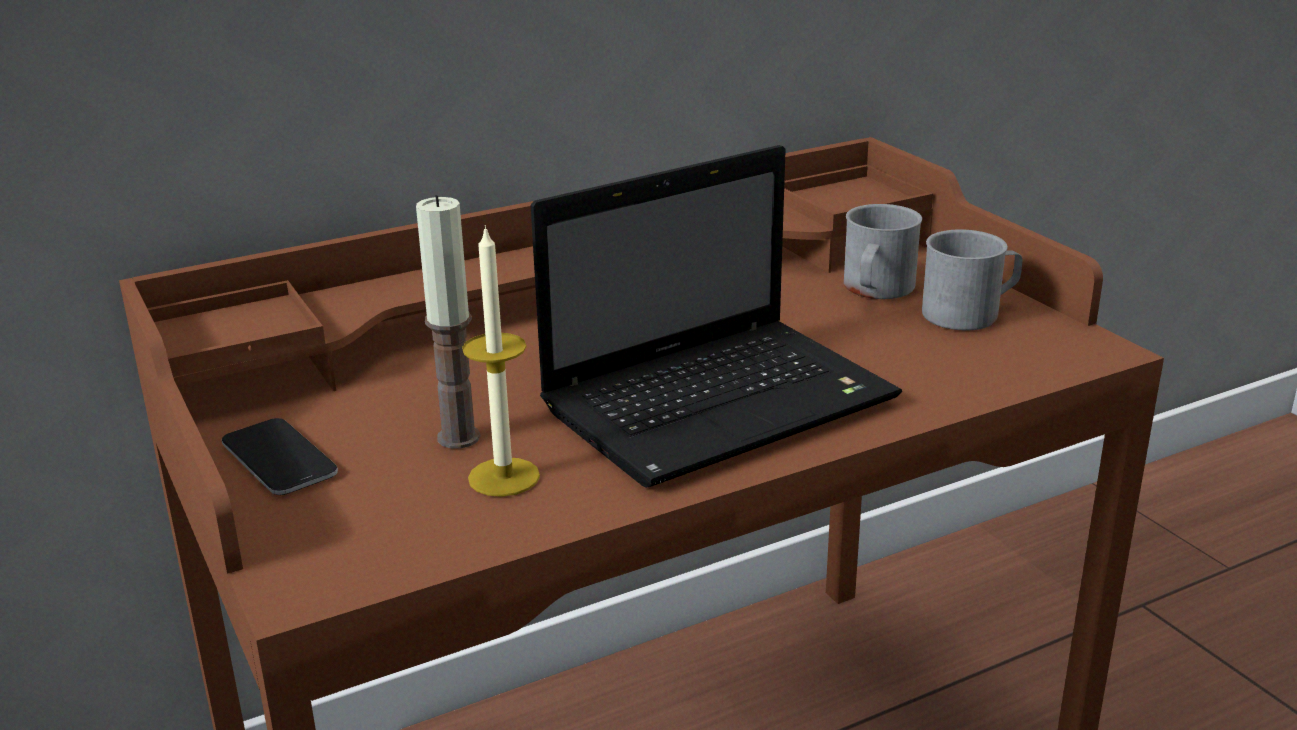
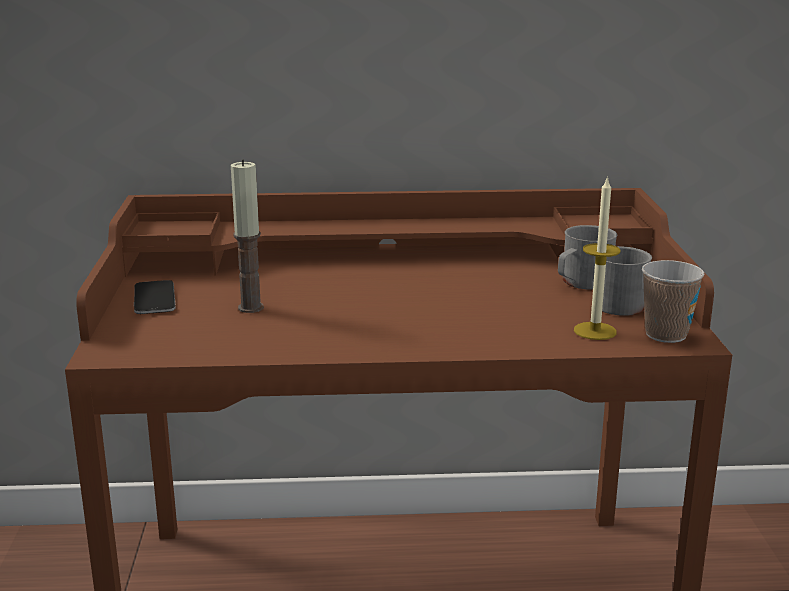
camera: 25 degrees right, 5 degrees down
(504, 477) = (252, 329): candle -> candle (595, 331)
(723, 402) = (412, 320): laptop -> none
(1061, 346) = (666, 334): none -> cup

